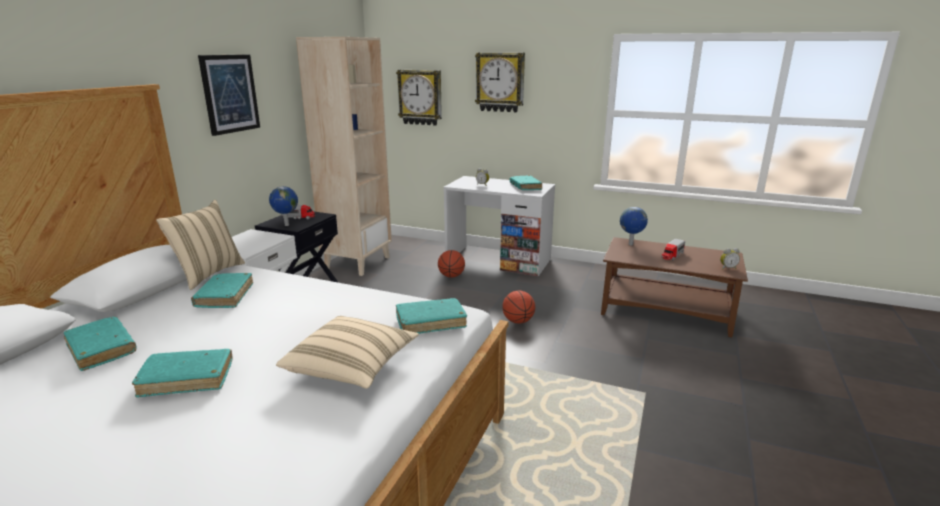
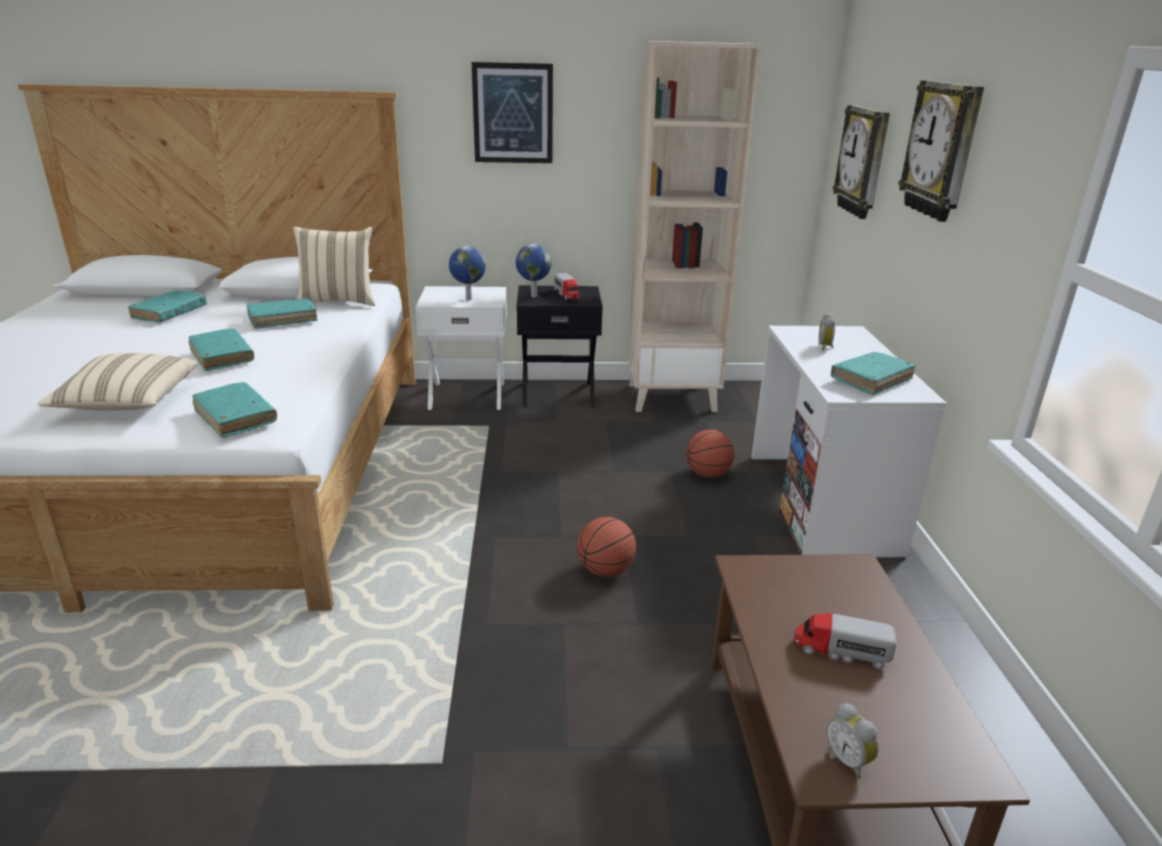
camera: 65 degrees right, 5 degrees up
(187, 379) = (107, 349): turquoise book -> turquoise book (222, 357)
(630, 244) = (847, 582): globe -> globe (468, 299)

